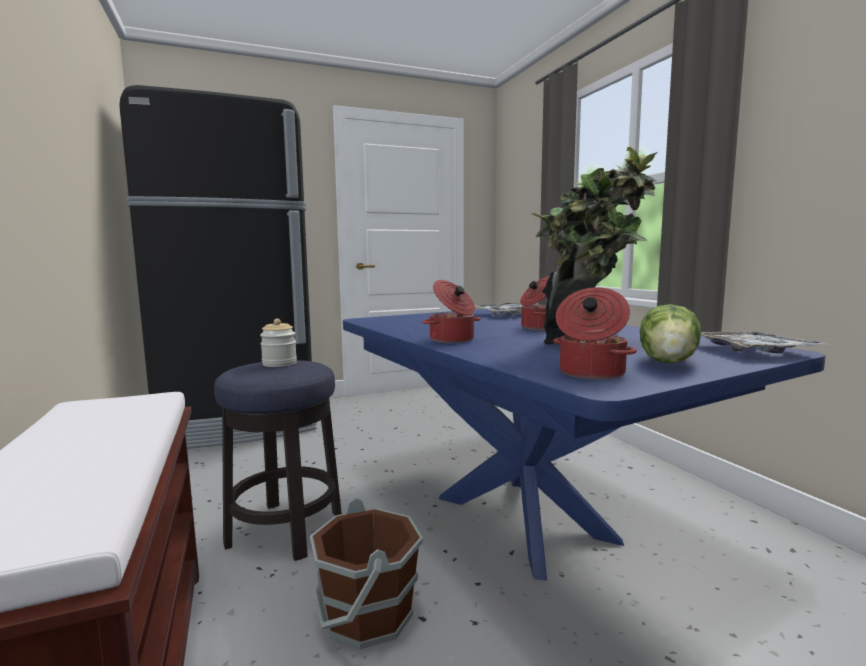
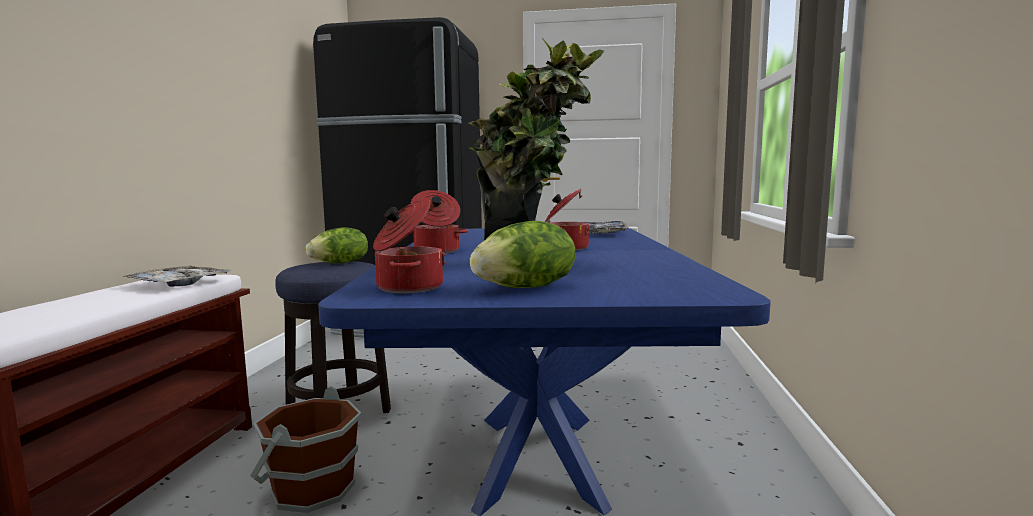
camera: 30 degrees right, 0 degrees up
(279, 363) = (340, 263): jar -> lettuce
(752, 351) = (680, 289): tray -> tray (179, 283)

